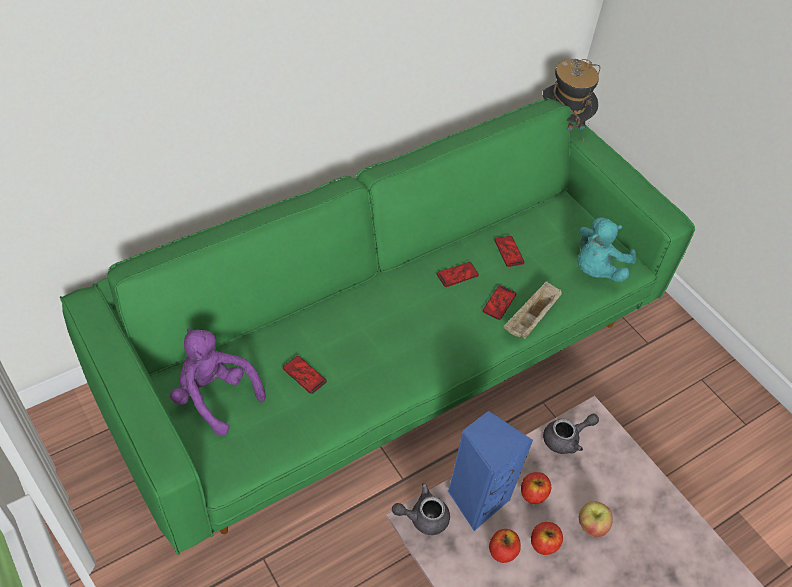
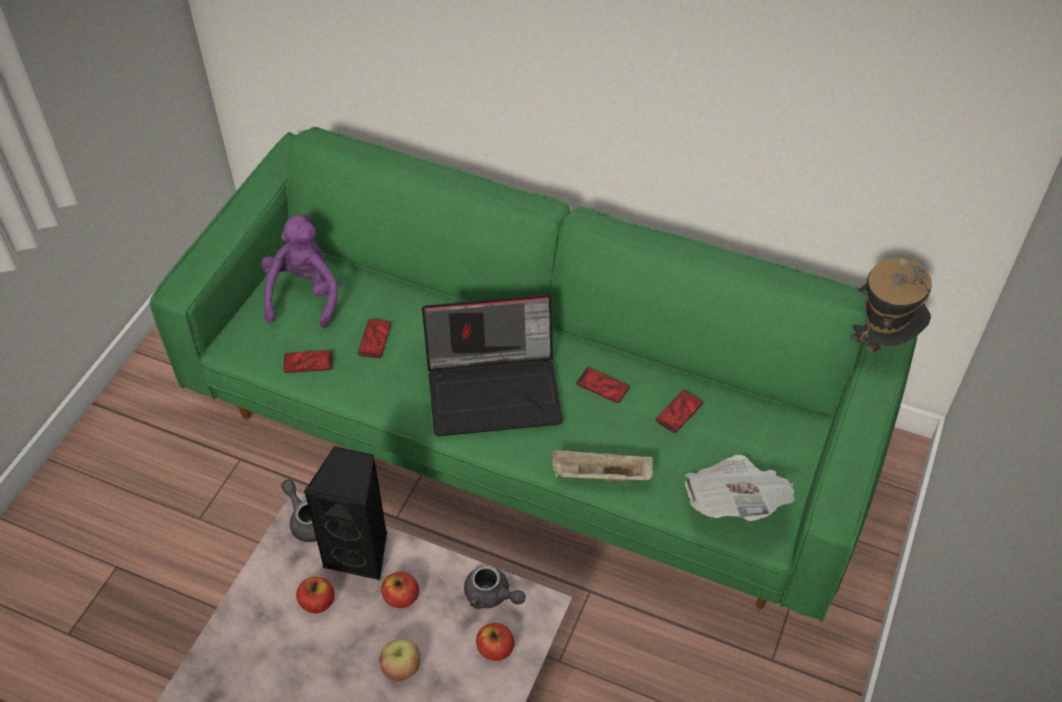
camera: 60 degrees right, 0 degrees up
(414, 331) = (495, 389): none -> laptop
(476, 498) = (360, 552): blue speaker -> black speaker
(499, 303) = (596, 438): phone -> phone (308, 362)
(543, 543) = (350, 634): apple -> apple (495, 649)
(596, 269) = (734, 503): turquoise plush toy -> newspaper

